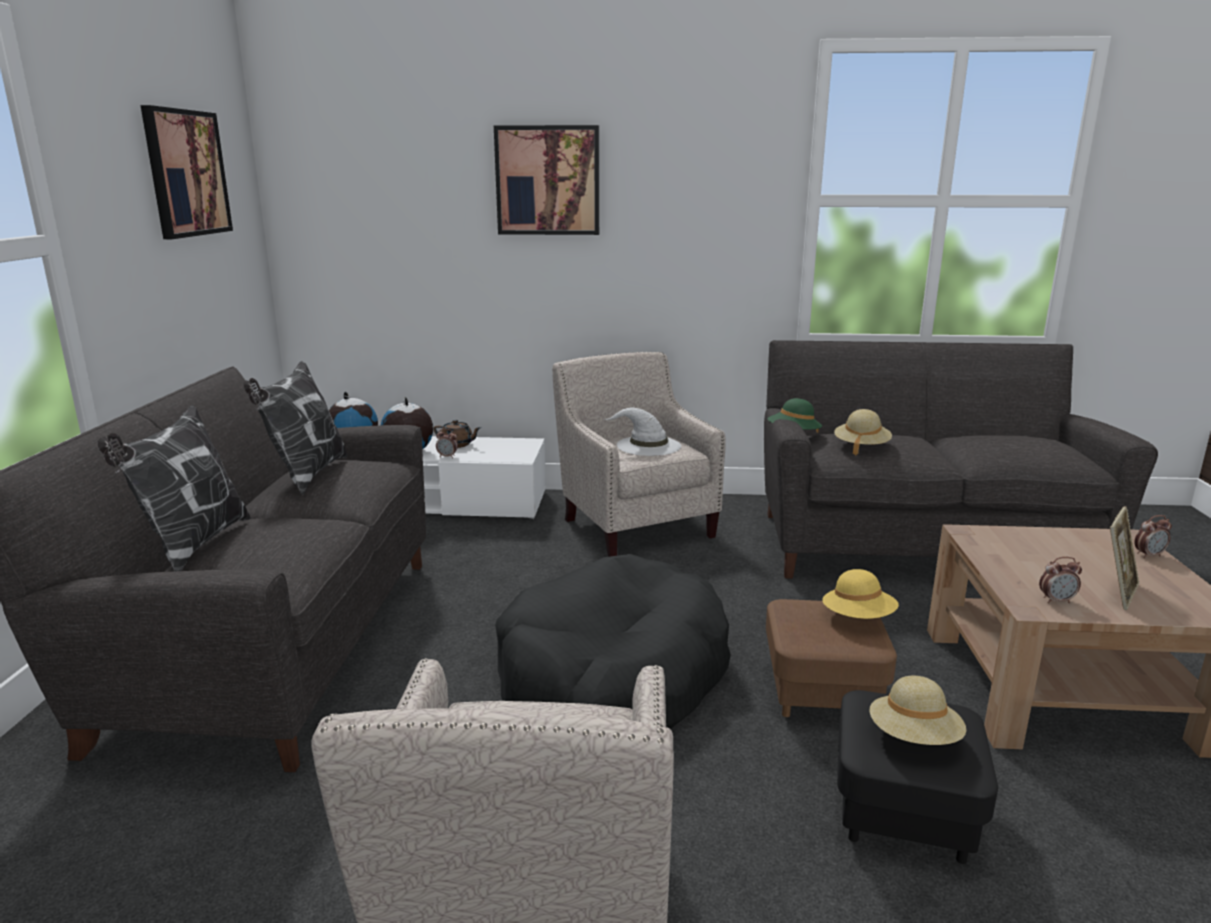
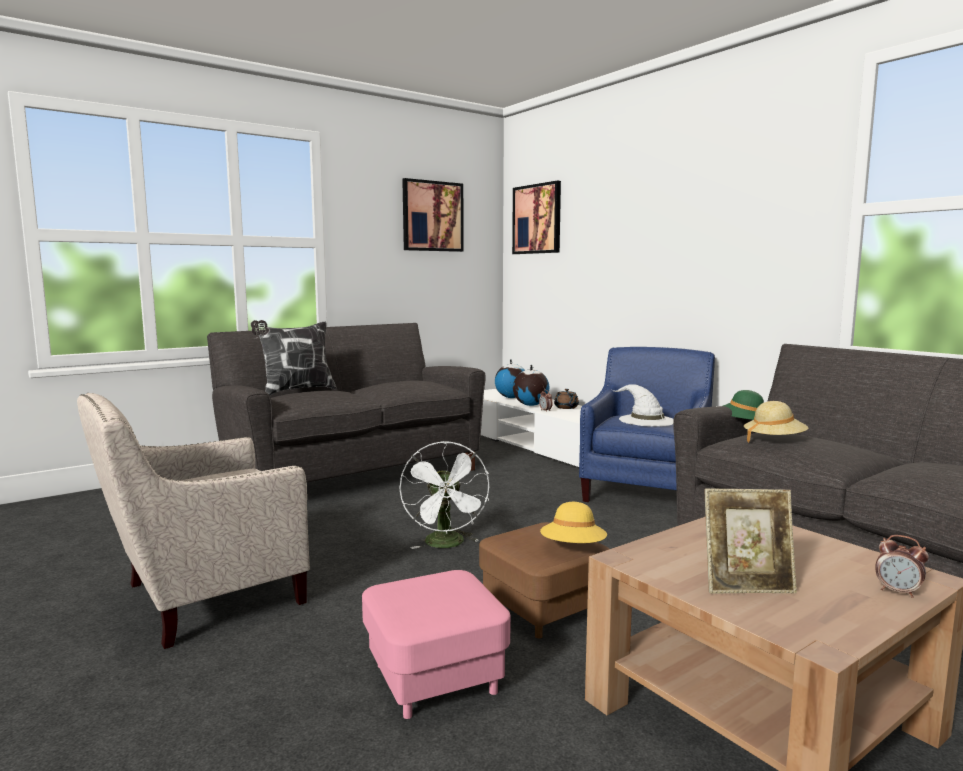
camera: 50 degrees right, 10 degrees down
(306, 475) = (396, 381): pillow -> none
(548, 181) = (645, 211): picture -> picture (537, 219)
(612, 677) = (447, 545): black dog bed -> white fan
(636, 523) = (646, 492): beige armchair -> blue armchair
(903, 813) = (434, 678): black ottoman -> pink ottoman
(914, 738) = (426, 599): beige hat -> none
(1056, 601) = (663, 564): alarm clock -> none

